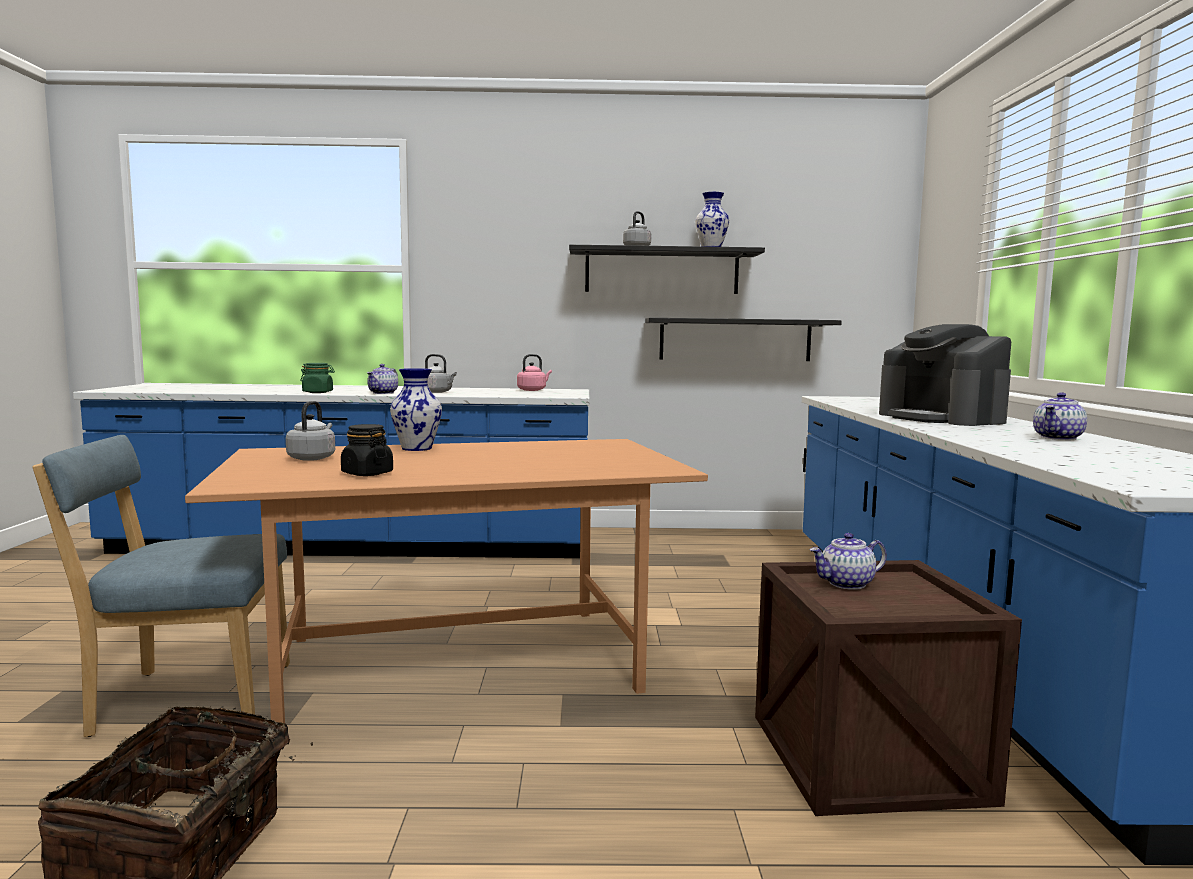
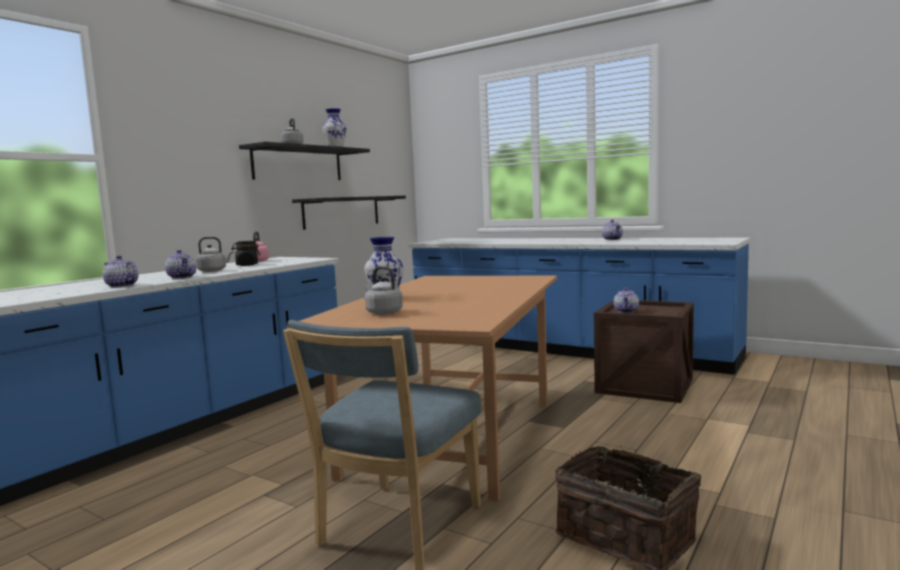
camera: 55 degrees left, 0 degrees up
(318, 392) = (121, 286): green jar -> teapot
(367, 473) = (470, 306): black jar -> black jar (247, 265)
(941, 418) = (537, 240): coffee machine -> none

